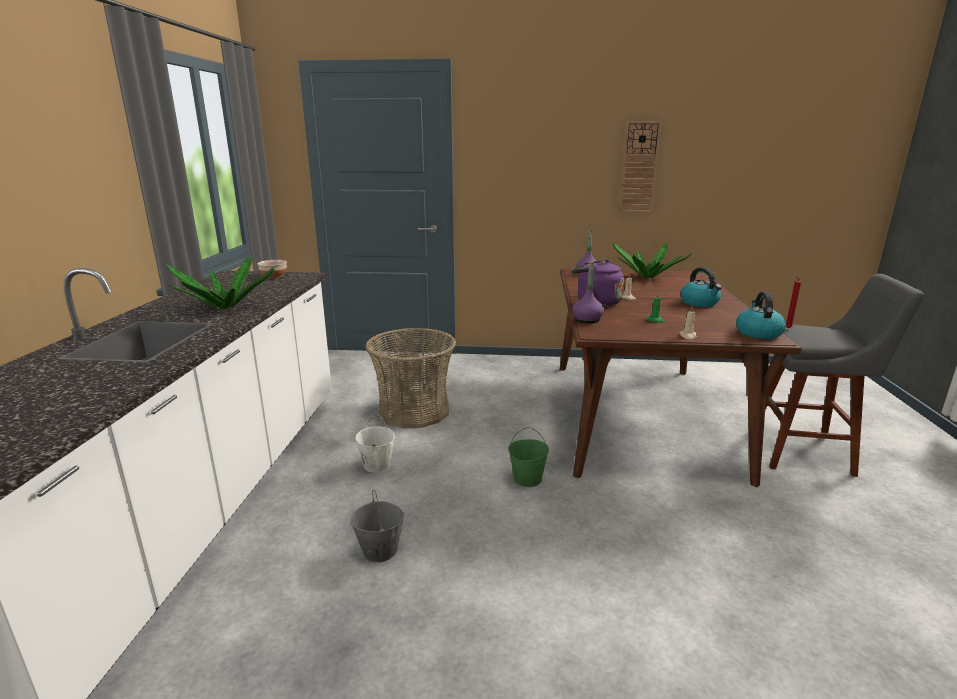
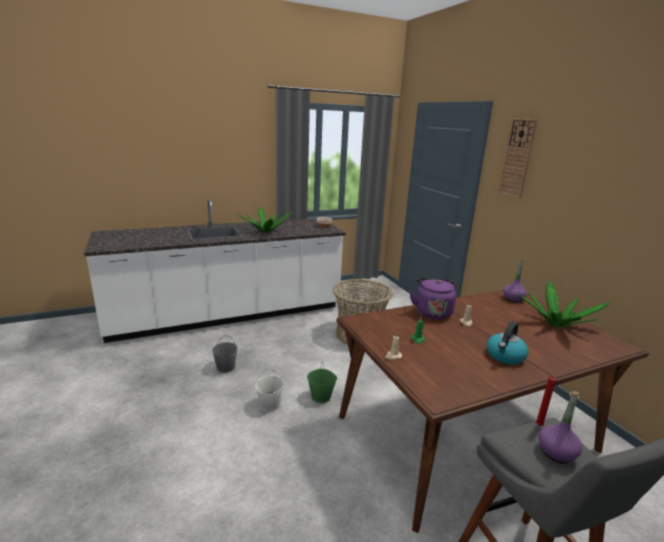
camera: 60 degrees right, 0 degrees up
(376, 465) = (293, 342): white bucket -> white bucket (270, 404)
(587, 320) = (384, 314): purple bottle -> purple bottle (556, 452)
(639, 167) = (624, 216): wall clock -> wall clock (517, 158)
(758, 333) = (446, 391): kettle -> none

